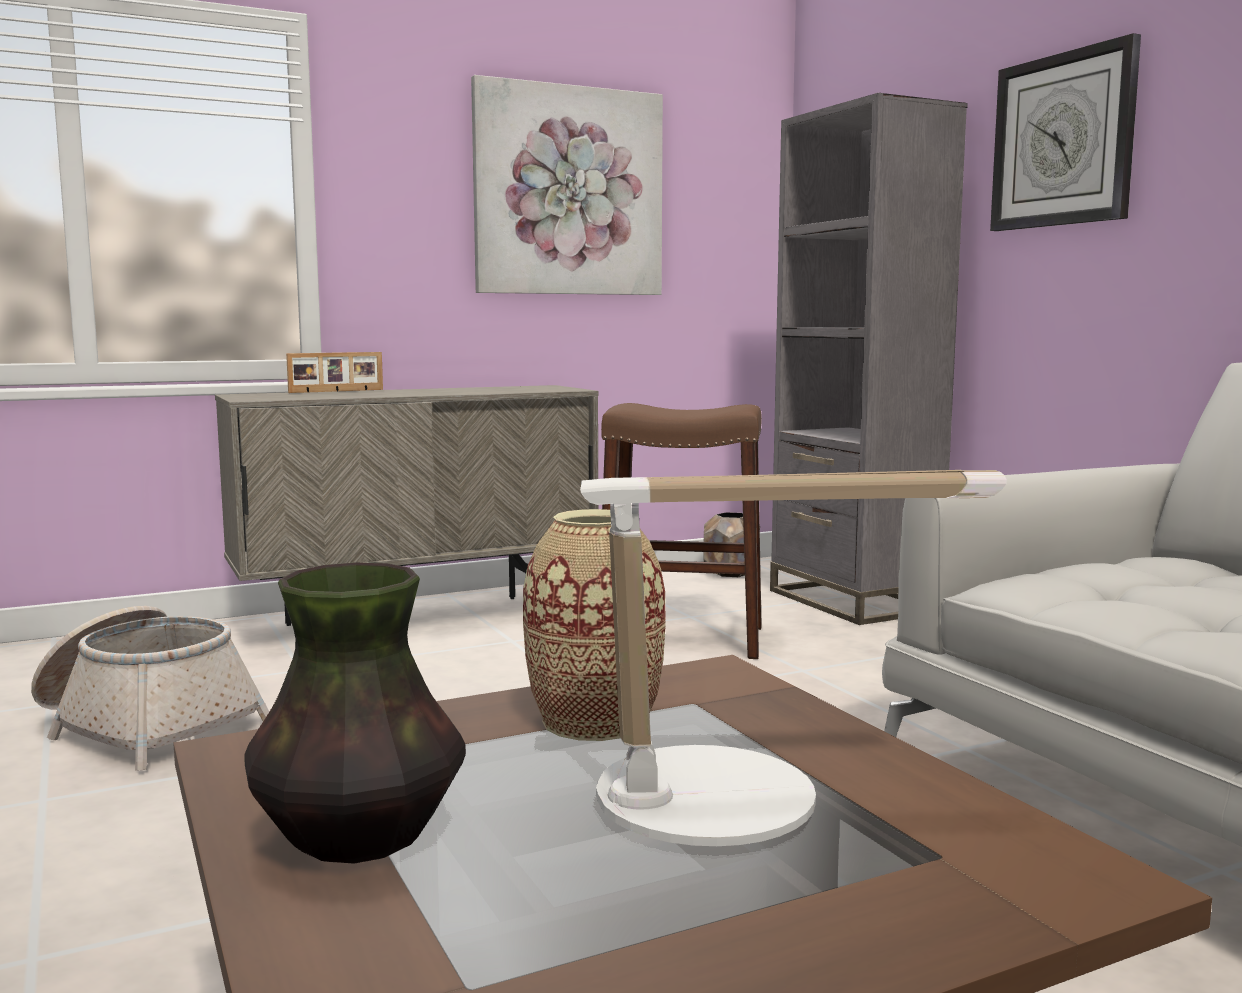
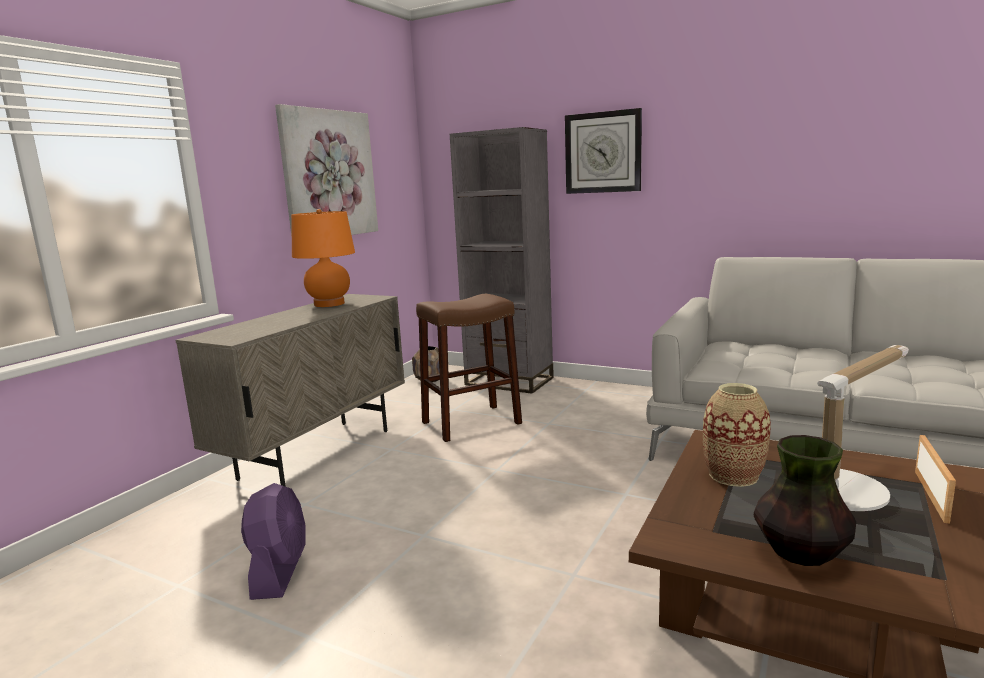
camera: 35 degrees left, 5 degrees up
(146, 725) = (279, 571): basket -> purple fan
(337, 391) = (249, 322): picture frame -> picture frame (933, 496)
(486, 388) = (329, 304): none -> orange table lamp

